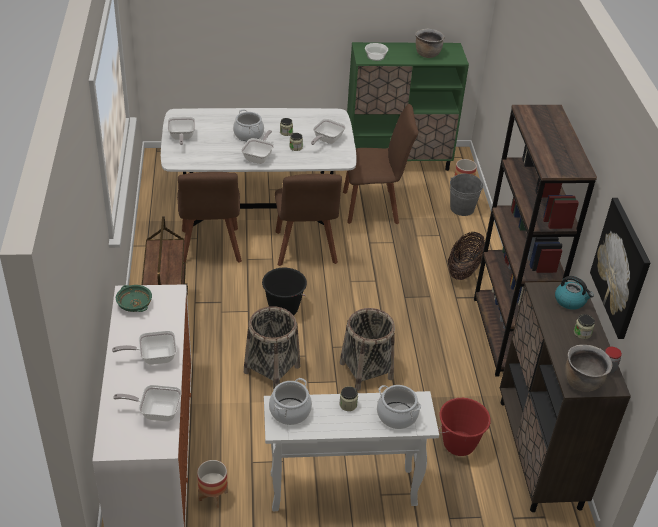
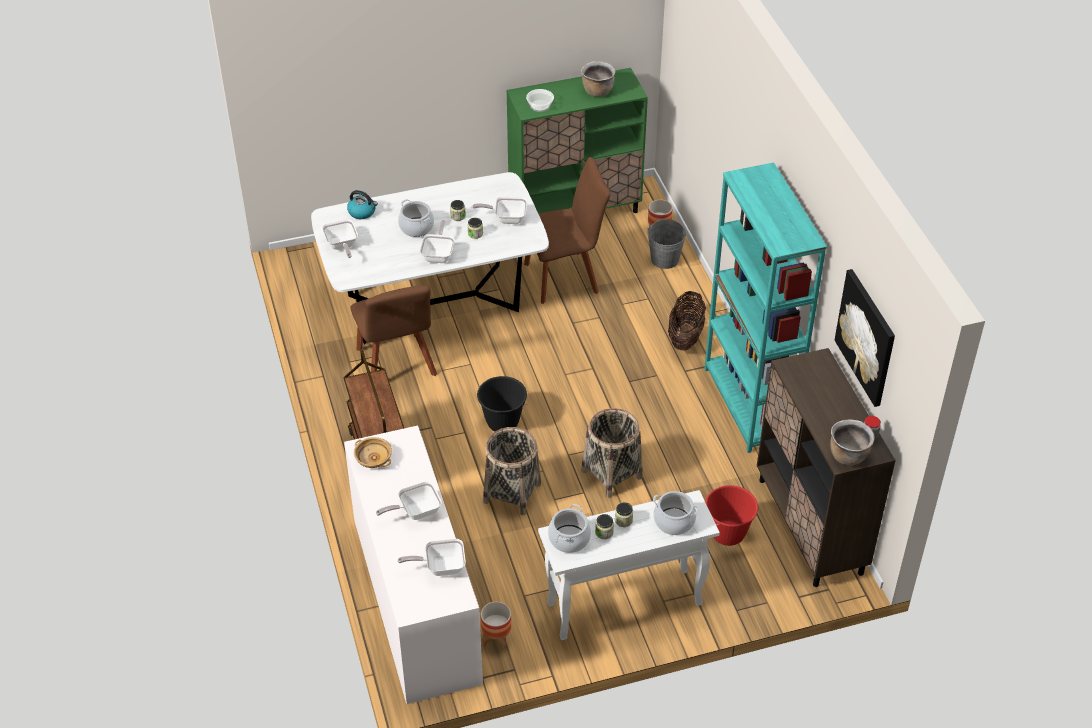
camera: 10 degrees left, 5 degrees up
(134, 305) = (373, 459): green bowl -> beige bowl
(305, 250) = (504, 346): brown chair -> none
(326, 140) = (506, 218): frying pan -> frying pan turned 75 degrees clockwise
(506, 336) = (748, 405): brown bookcase -> turquoise bookcase
(570, 301) = (820, 372): kettle -> kettle (362, 212)
(582, 333) = (838, 404): jar -> jar (604, 532)

